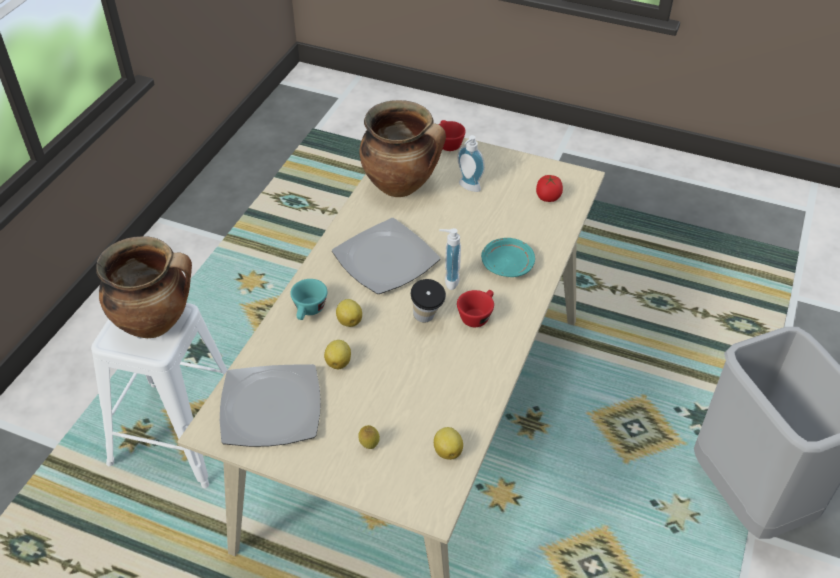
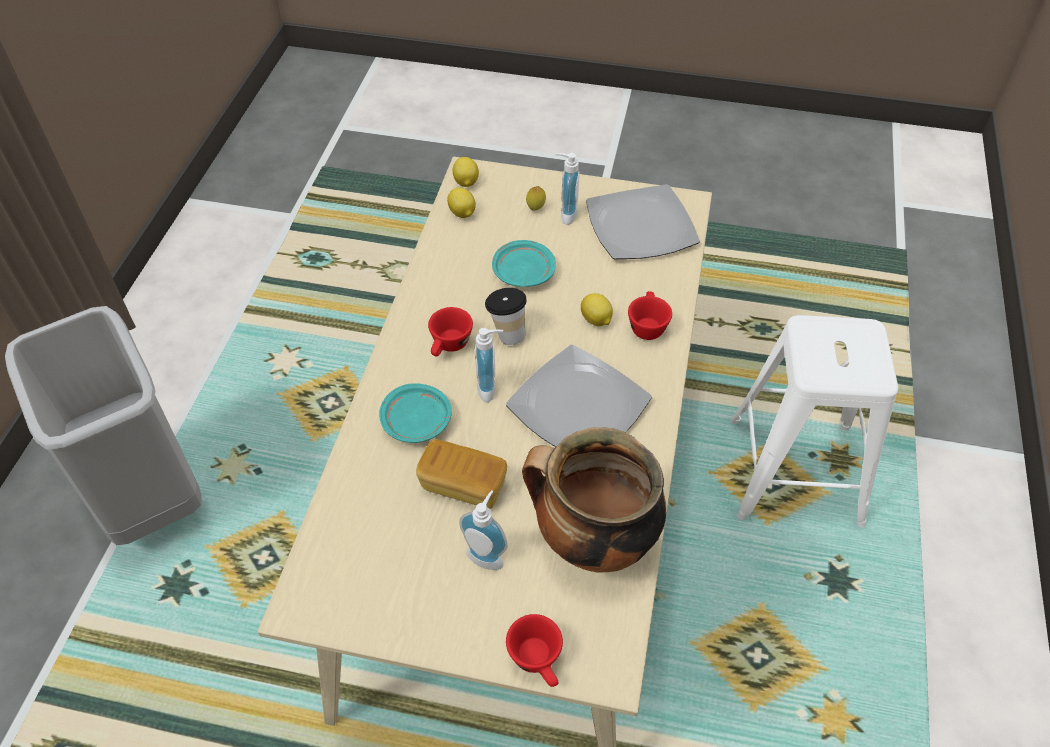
camera: 170 degrees right, 5 degrees up
(156, 322) = (833, 358): cooking pot -> none
(309, 311) = (646, 325): turquoise cup -> red cup
(339, 362) = (591, 275): lemon -> lemon (466, 182)
(341, 434) = (565, 214): none -> soap dispenser
(400, 374) = (523, 272): none -> turquoise plate
(478, 223) = (463, 485): none -> bread
(548, 197) = (358, 554): tomato -> none

